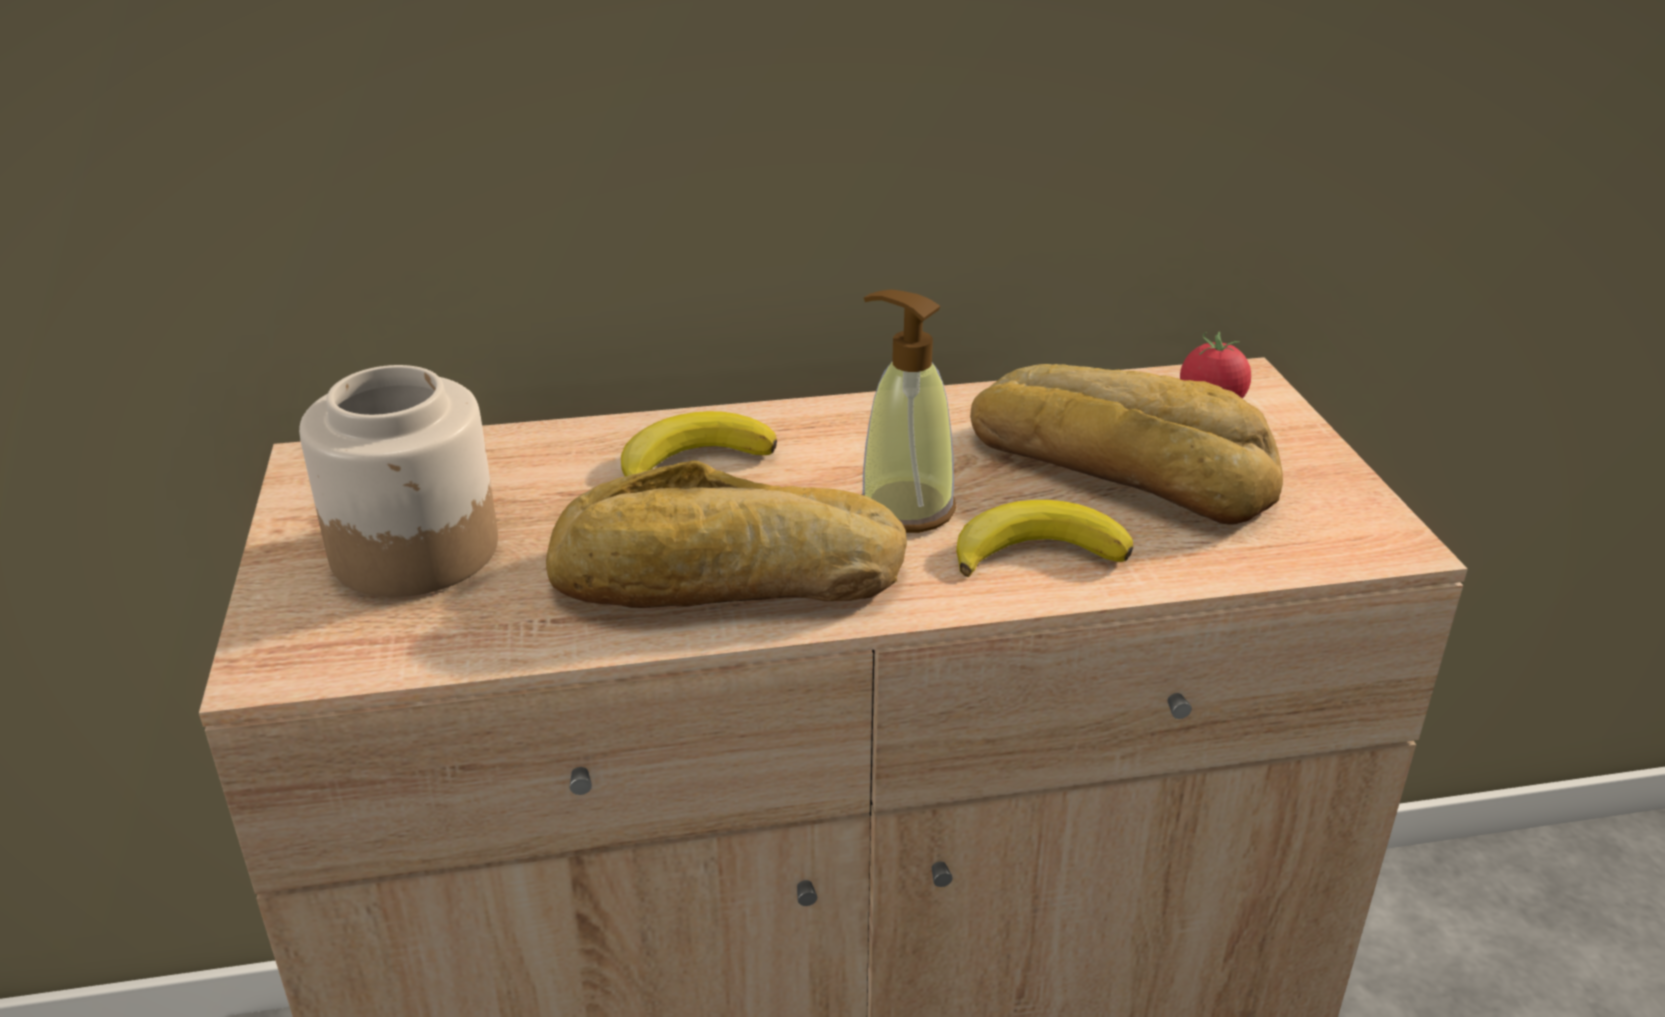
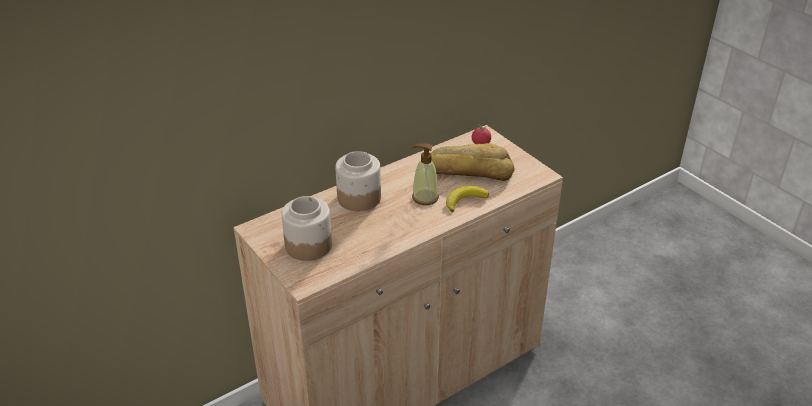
camera: 25 degrees left, 5 degrees up
(693, 458) = (358, 198): banana -> jar
(727, 580) = (396, 230): bread -> none

